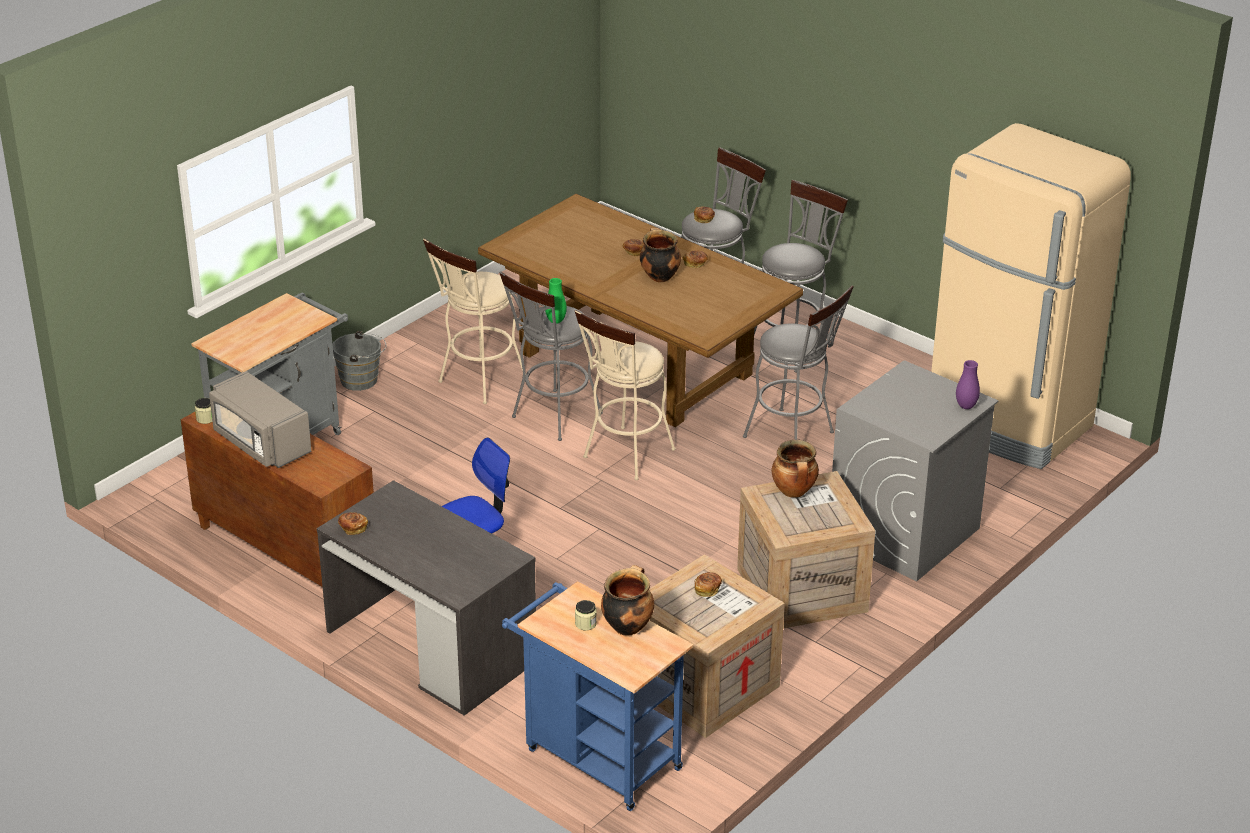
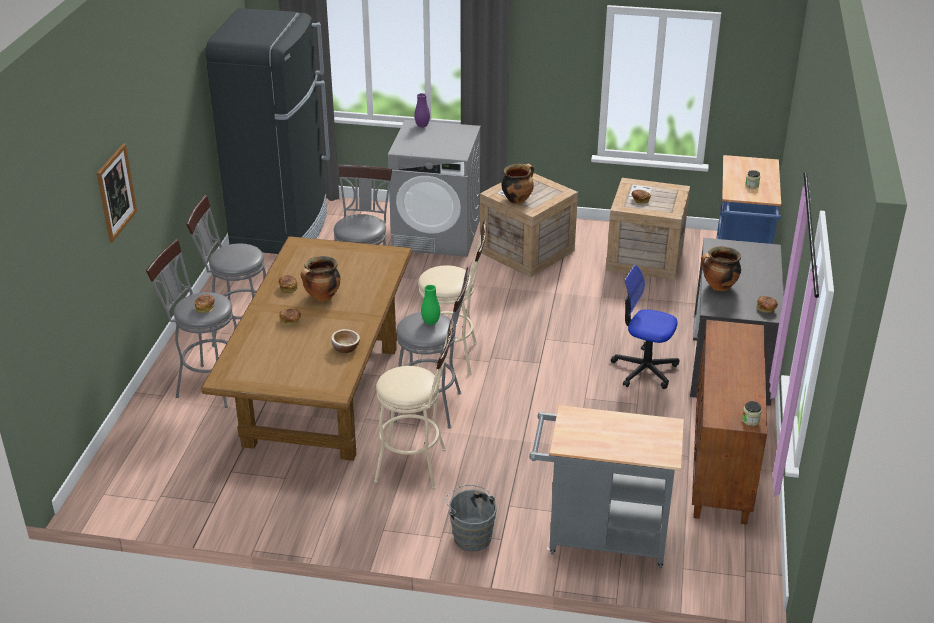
camera: 120 degrees left, 0 degrees up
(261, 443) = (743, 378): grey microwave -> none
(560, 266) = (345, 348): none -> bowl
(627, 626) = (736, 174): cooking pot -> cooking pot (718, 287)
(776, 86) = (116, 192): none -> picture
(1008, 424) = (281, 228): beige fridge -> black fridge

